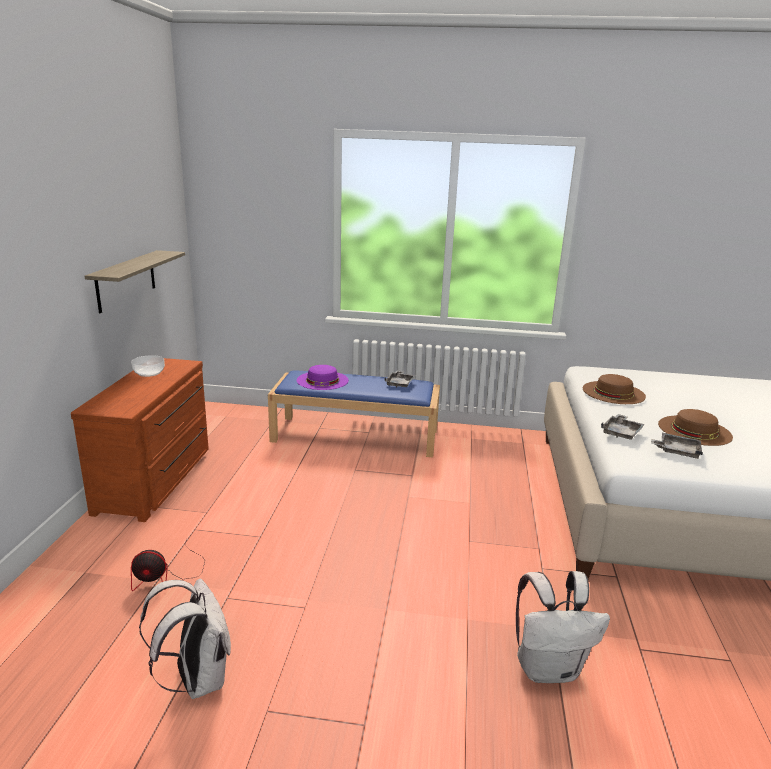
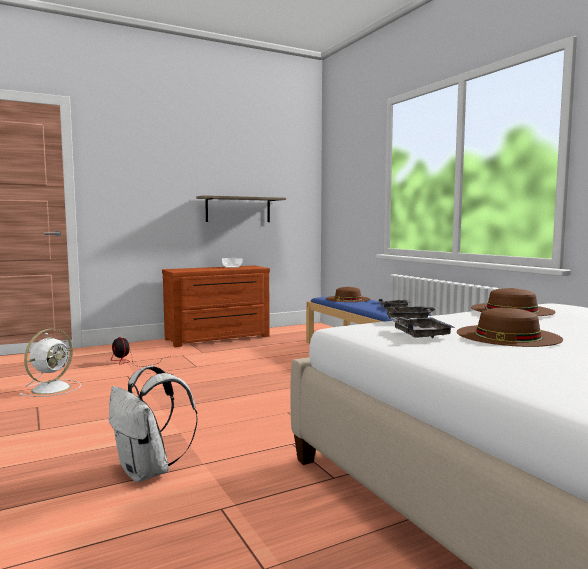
camera: 55 degrees right, 15 degrees down
(197, 679) = (52, 388): white backpack -> white fan
(322, 380) = (348, 299): purple hat -> brown hat

